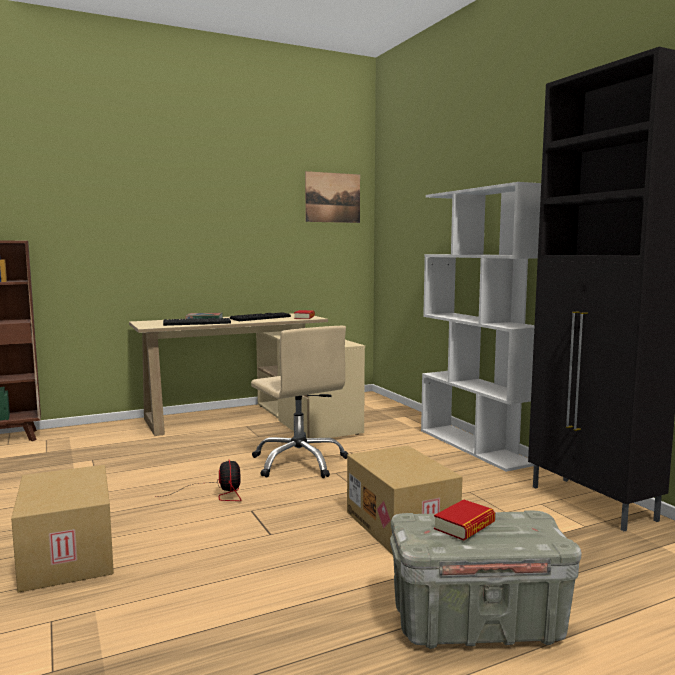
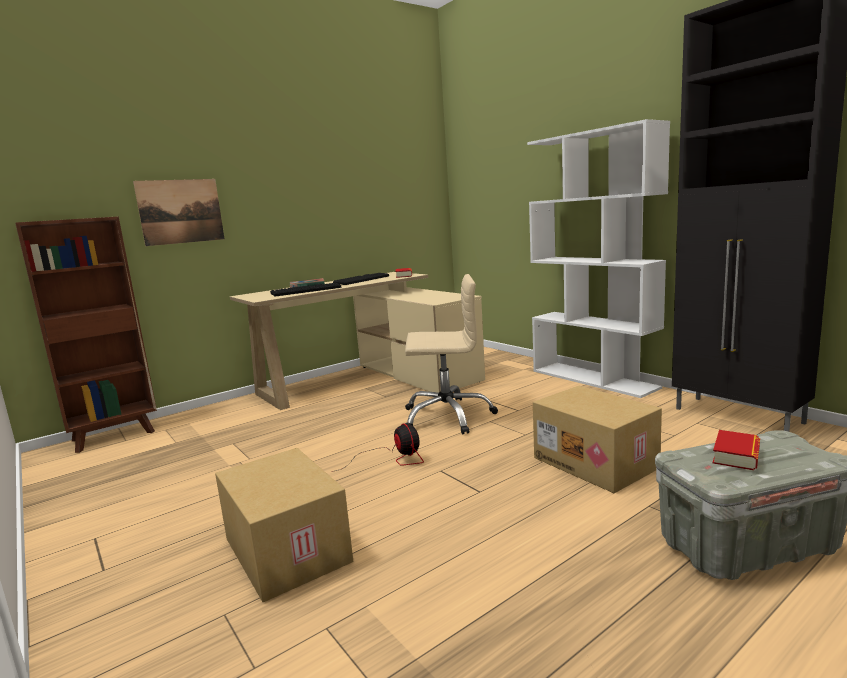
camera: 10 degrees left, 5 degrees up
(299, 462) = (447, 416): beige office chair -> beige office chair turned 45 degrees counterclockwise
(332, 197) = (410, 154): picture -> picture (181, 211)

